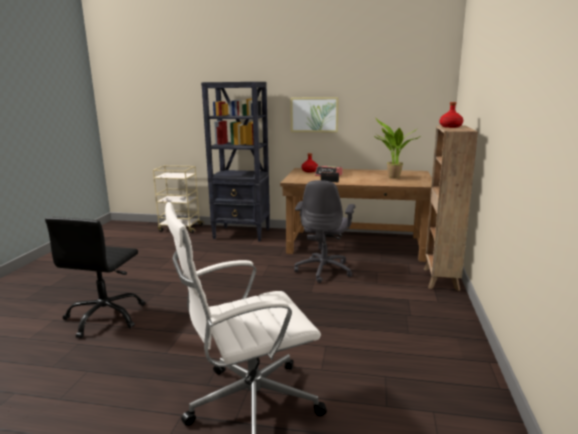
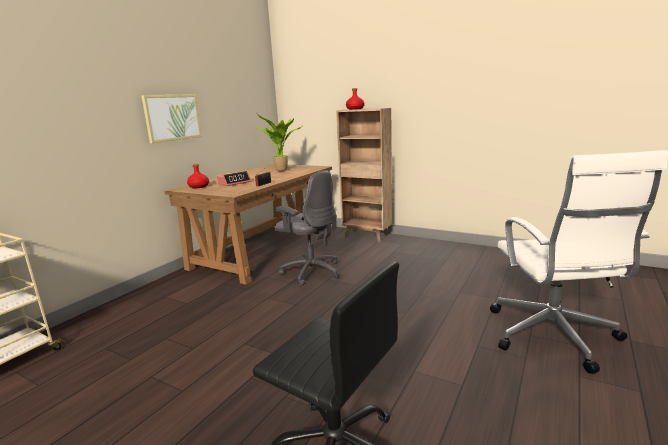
camera: 70 degrees left, 0 degrees up
(242, 234) = (138, 305): black bookcase -> none

